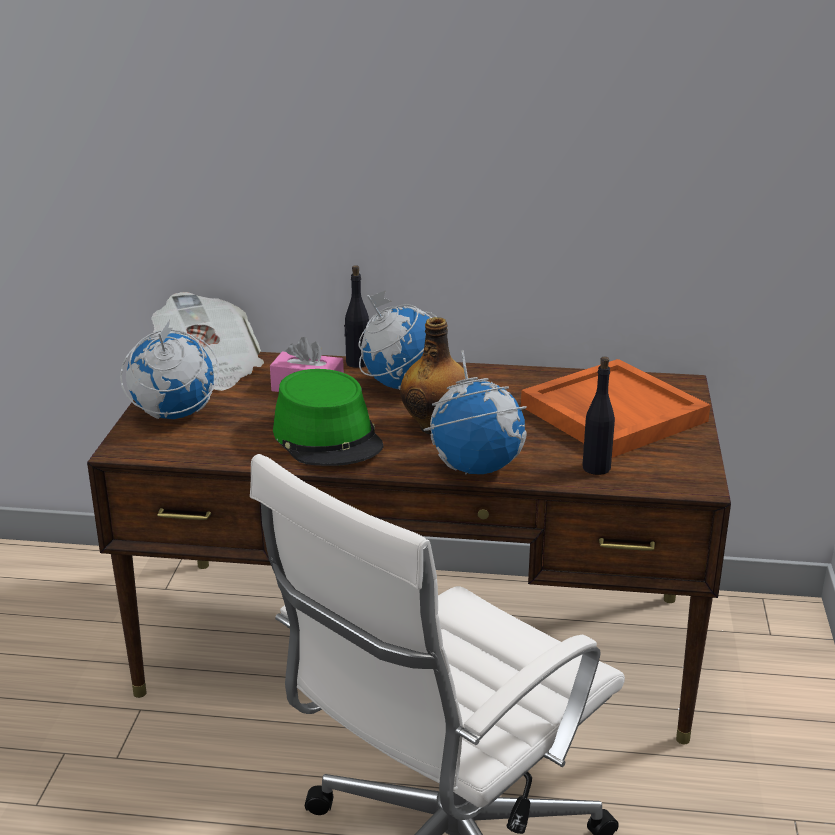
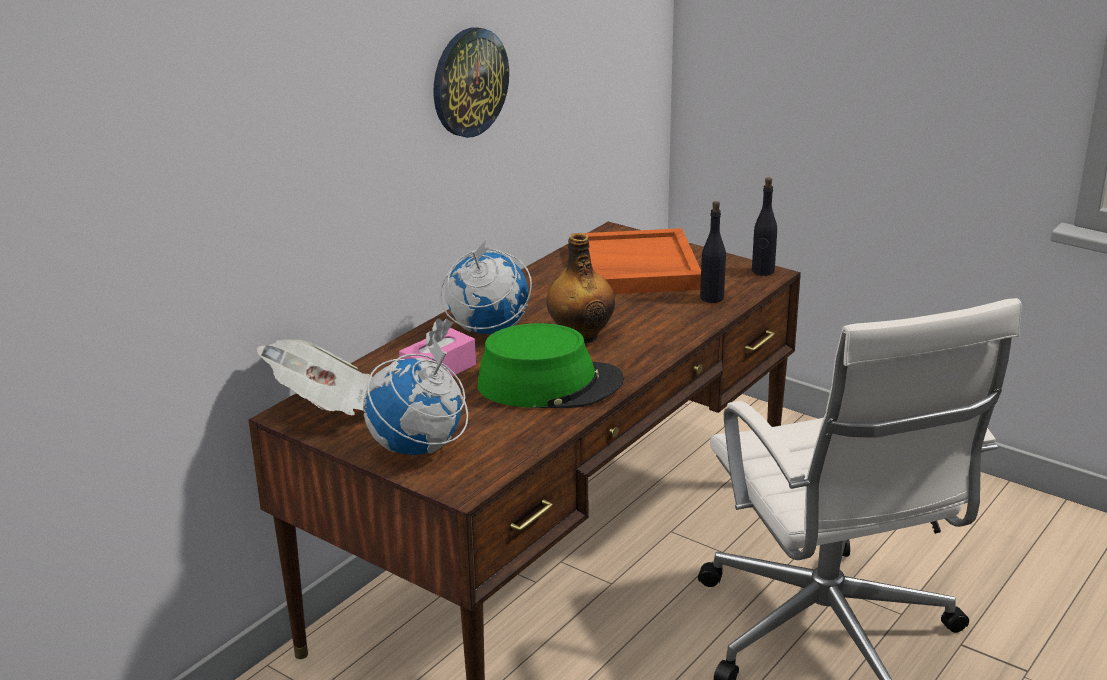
camera: 60 degrees left, 0 degrees up
(357, 363) = (416, 338): black bottle -> black bottle (763, 271)
(476, 467) = (667, 338): globe -> none
(490, 149) = (469, 82): none -> wall clock

